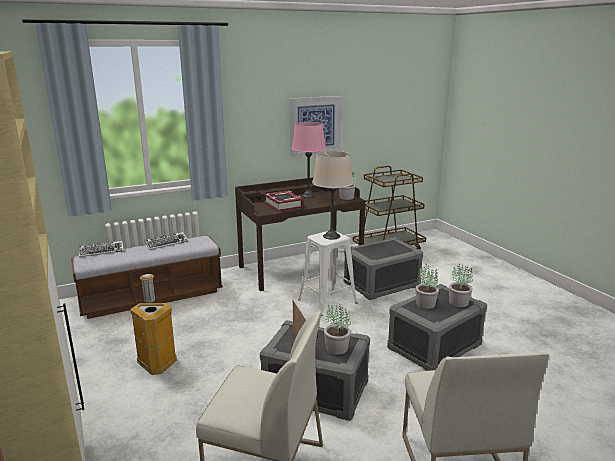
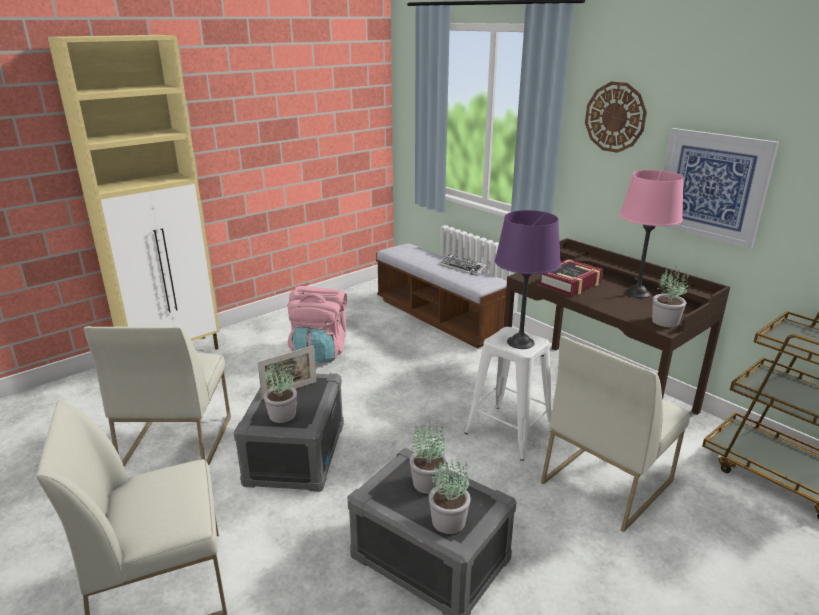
camera: 75 degrees right, 5 degrees up
(101, 251) = (421, 248): keyboard -> none
(156, 365) = (320, 352): trash can -> pink backpack
(252, 98) = (615, 117): none -> wall clock
(331, 236) = (520, 342): beige table lamp -> purple table lamp
(381, 285) = (606, 481): grey storage box -> white chair

